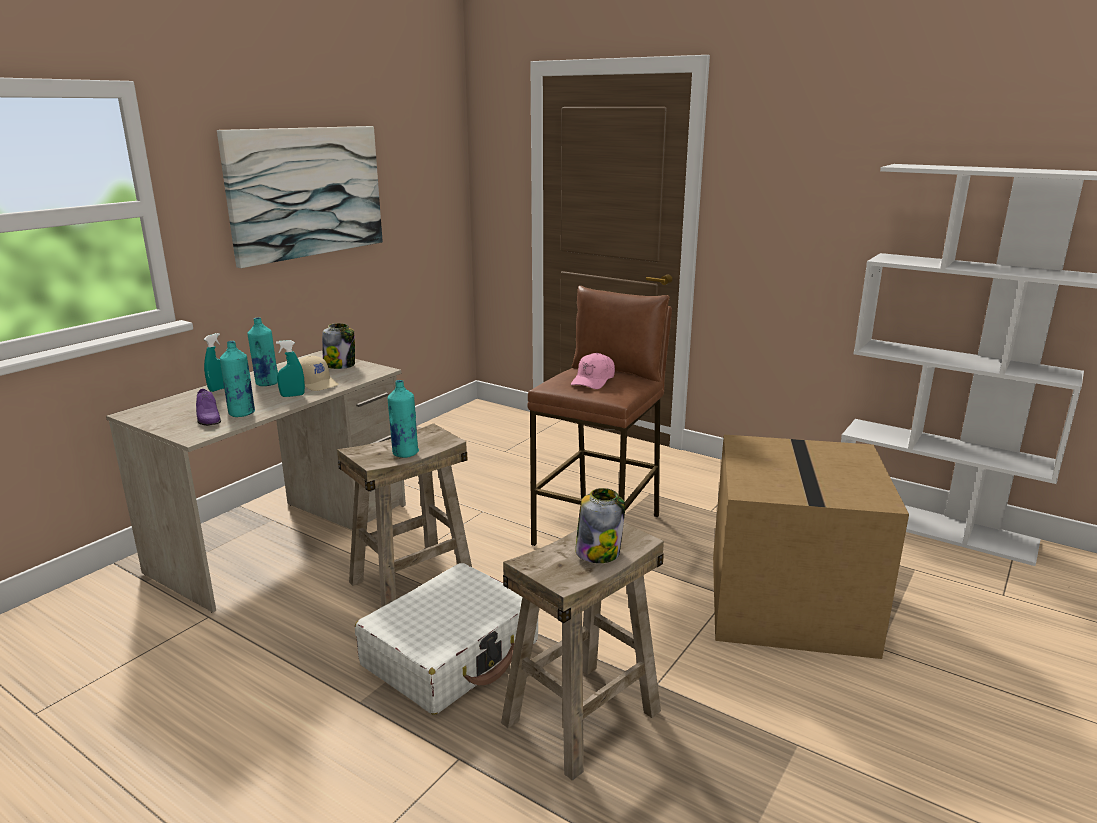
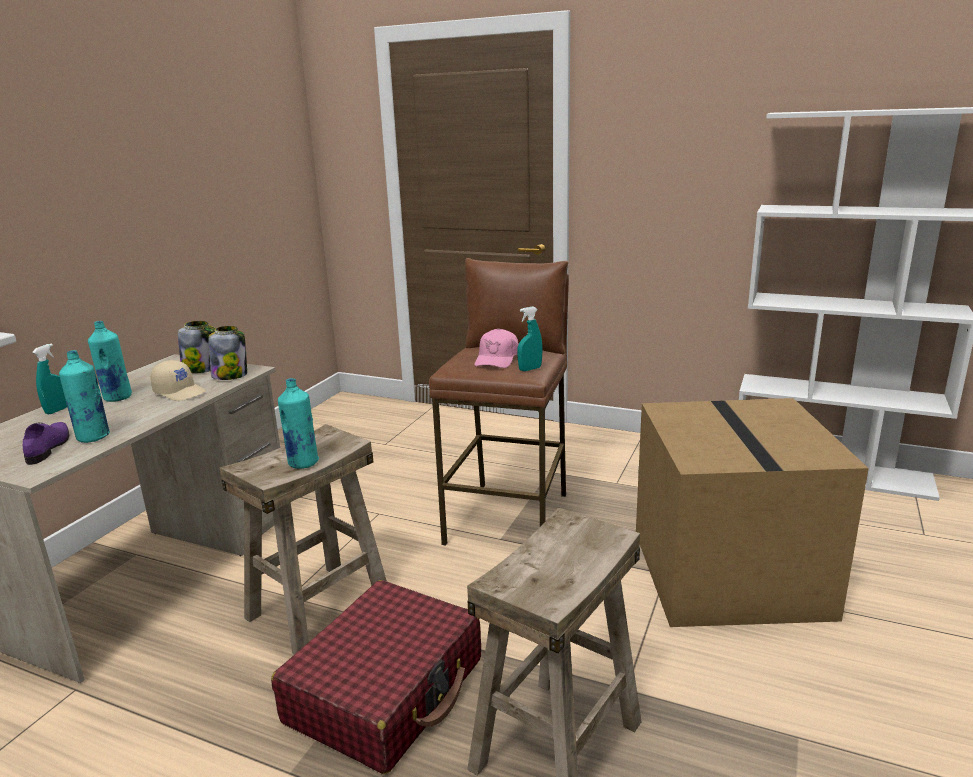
camera: 10 degrees left, 0 degrees up
(207, 417) = (49, 446): purple shoe -> purple shoe turned 150 degrees counterclockwise
(292, 395) = (153, 409): turquoise spray bottle -> turquoise spray bottle (530, 369)
(306, 192) = (139, 175): picture -> none
(451, 654) = (386, 690): white suitcase -> red suitcase
(598, 552) = (572, 557): jar -> jar (230, 375)

